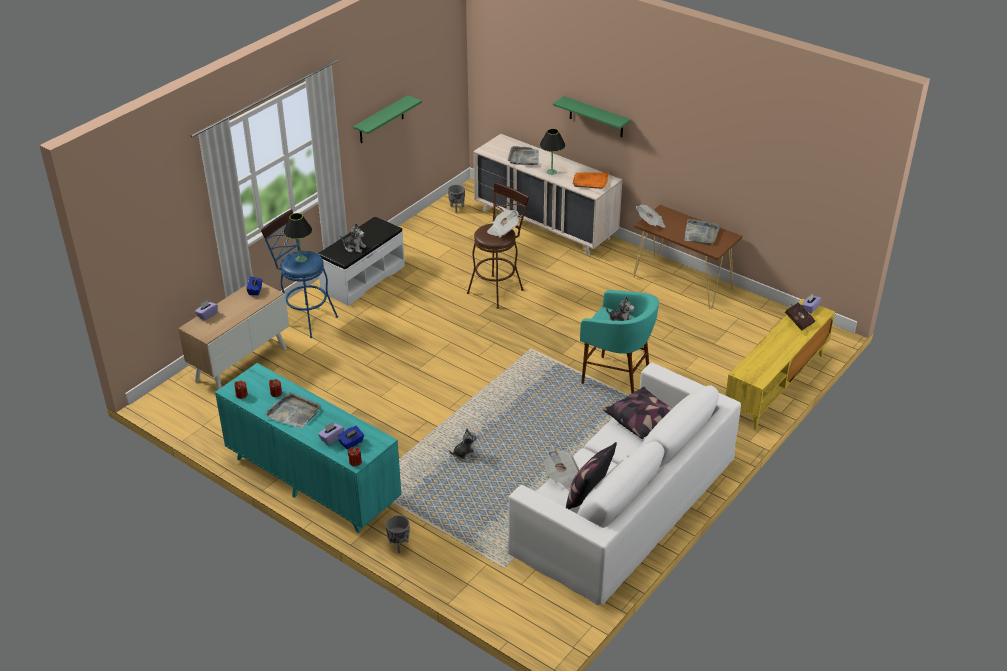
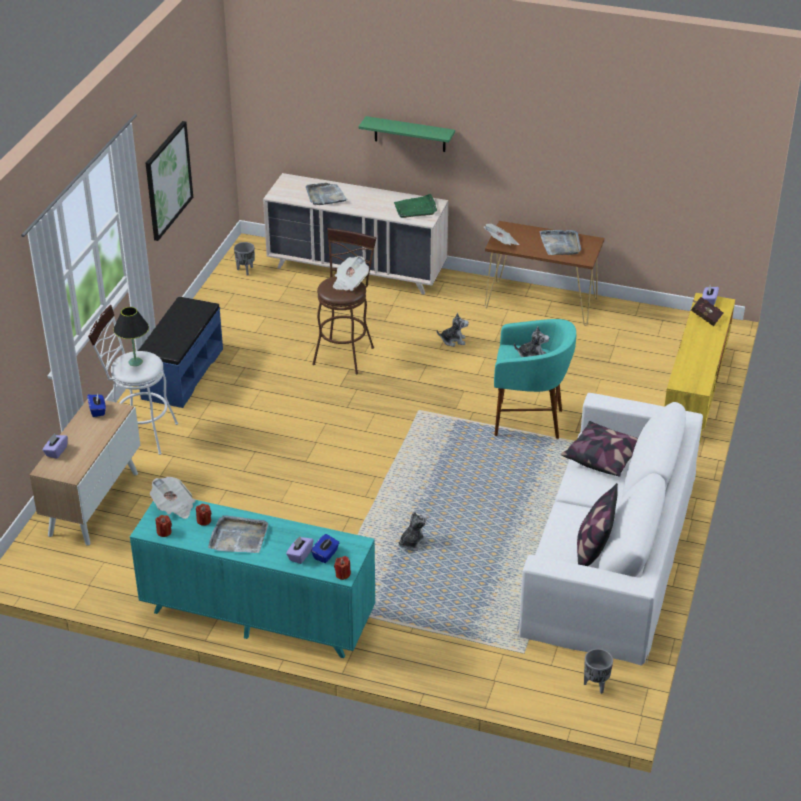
camera: 20 degrees left, 0 degrees up
(304, 318) = (139, 434): blue stool -> white stool
(354, 247) = (176, 337): plush toy -> plush toy (453, 340)
(362, 279) = (182, 373): white bench -> blue bench
(381, 120) = (168, 180): green shelf -> picture
(399, 545) = (396, 660): grey planter -> grey planter (596, 685)
(551, 172) = (366, 206): black table lamp -> none
(562, 477) = (555, 537): newspaper -> newspaper (174, 506)
(591, 181) = (415, 208): orange tray -> green tray

